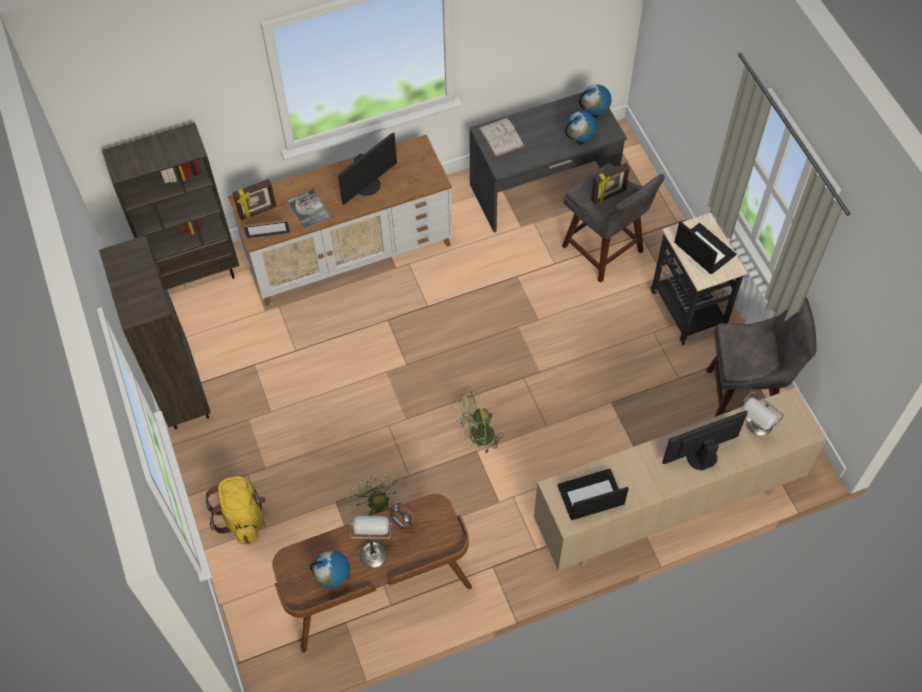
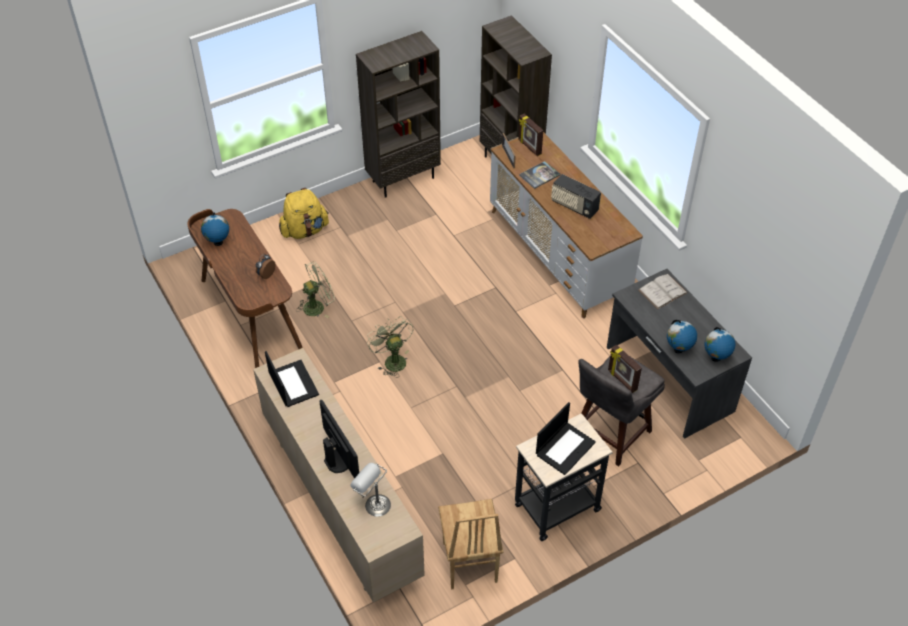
camera: 80 degrees right, 10 degrees down
(368, 186) = (574, 206): monitor -> radio
(373, 548) = (243, 260): white table lamp -> none
(744, 396) = (468, 563): grey stool -> brown chair

